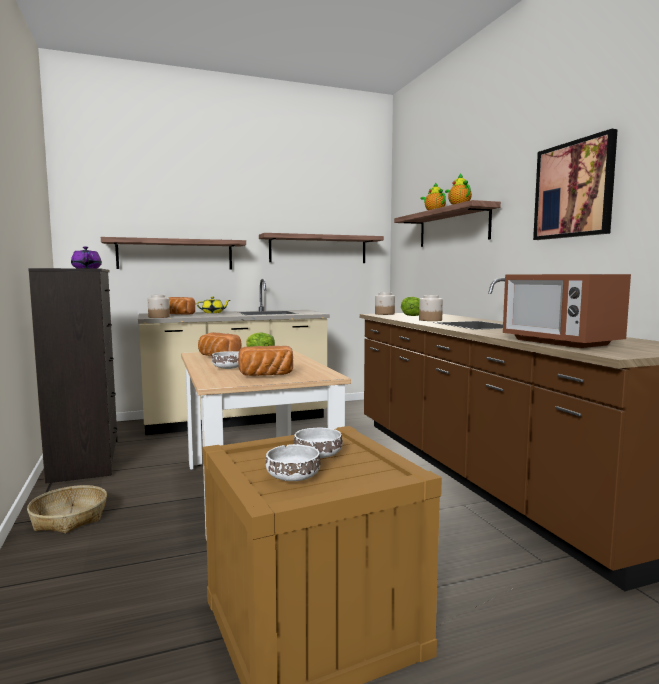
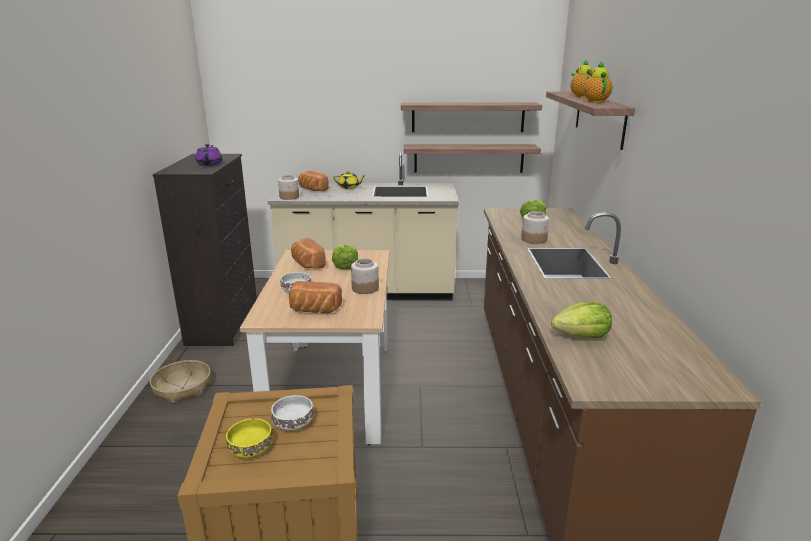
camera: 20 degrees right, 15 degrees up
(175, 254) = (316, 125): shelf -> shelf (468, 158)
(293, 477) = (250, 449): white bowl -> yellow bowl
(384, 314) = (509, 212): jar -> jar (365, 288)
(560, 342) = (582, 336): microwave -> lettuce
(574, 190) = (688, 128): picture -> none

